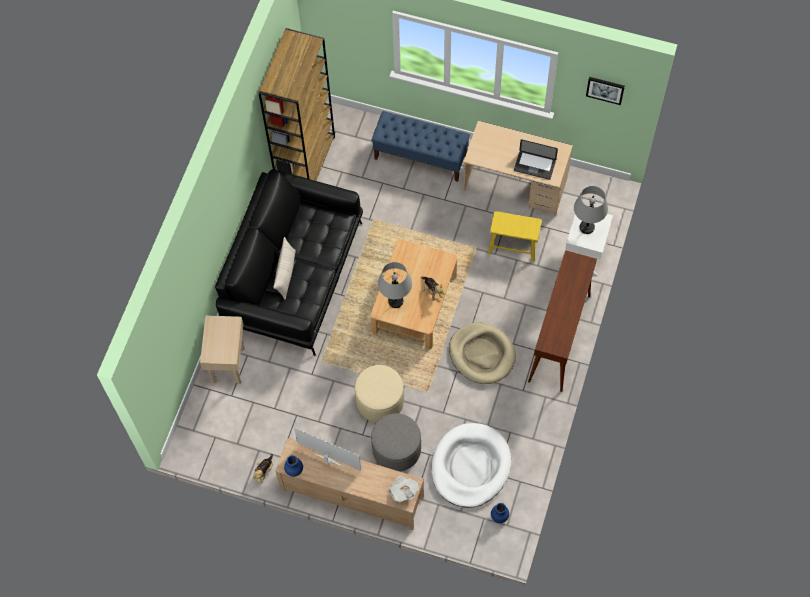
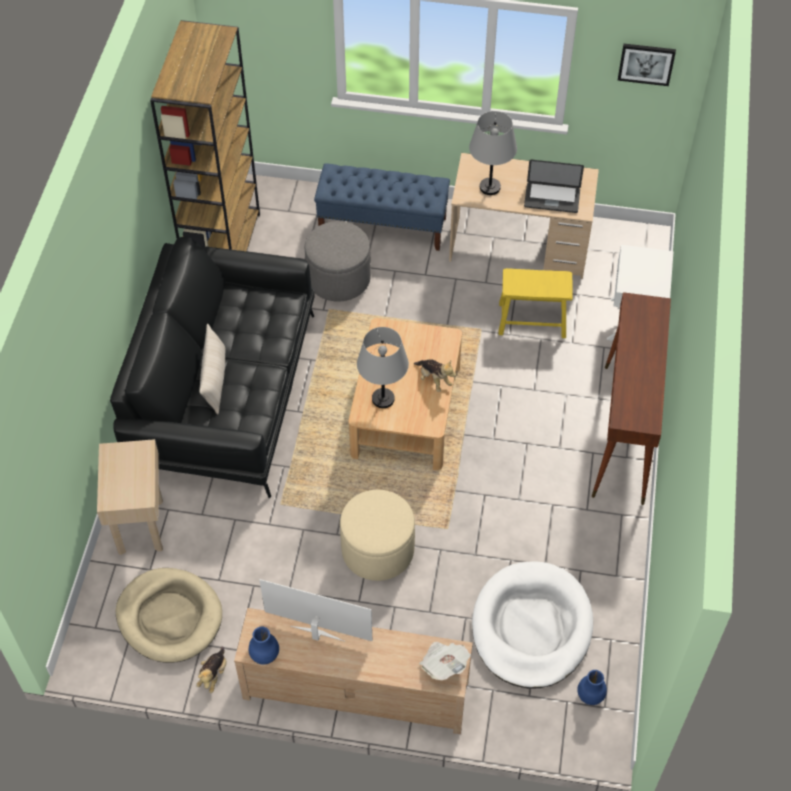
camera: 10 degrees left, 10 degrees down
(396, 449) = (414, 616): grey ottoman -> grey ottoman (338, 278)
(482, 354) = (517, 467): beige dog bed -> beige dog bed (169, 617)
(586, 227) = (640, 269): grey table lamp -> grey table lamp (489, 187)

